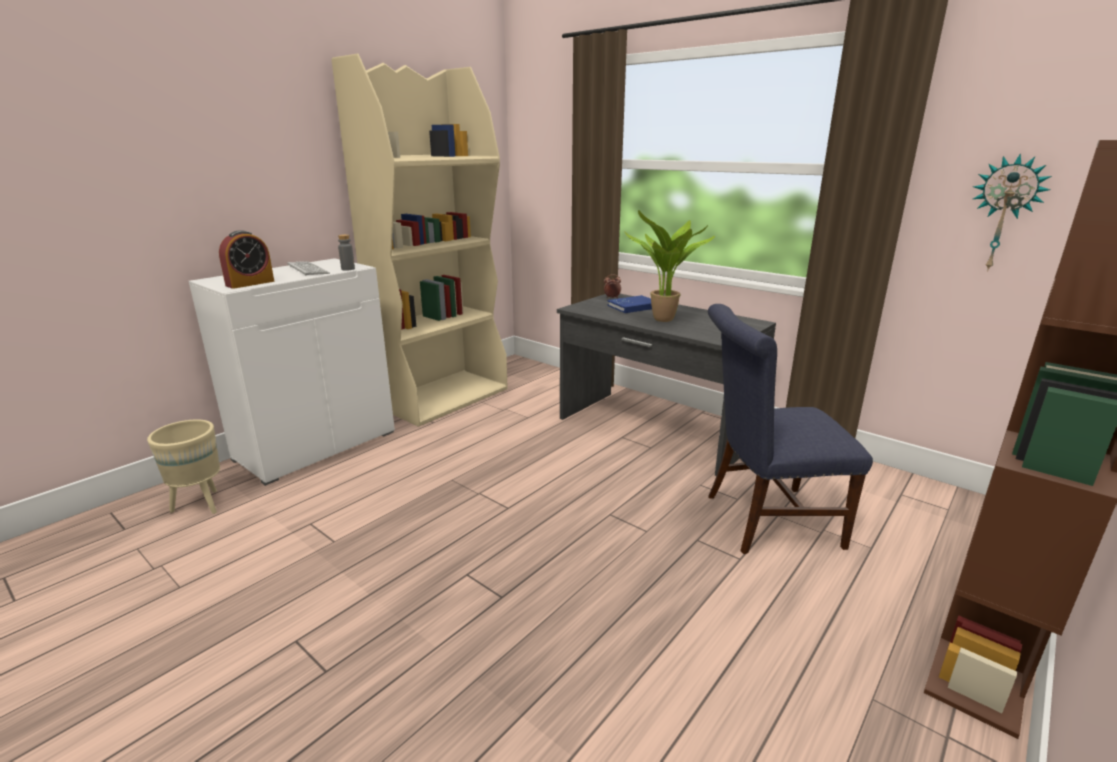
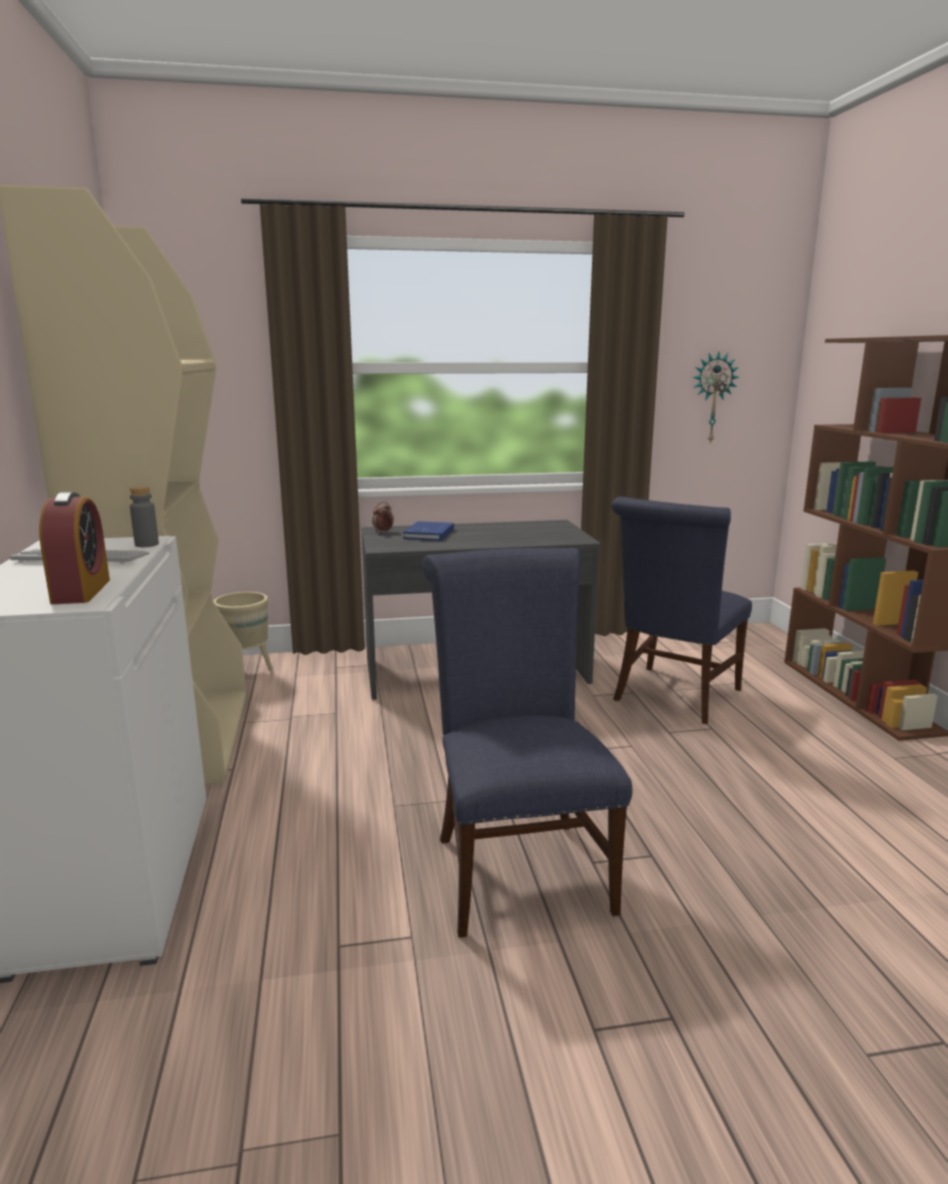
camera: 50 degrees left, 5 degrees down
(200, 505) = (100, 1058): beige planter -> beige planter (246, 673)
(432, 547) = (518, 866): none -> blue chair
(665, 321) = (494, 538): potted plant -> none

